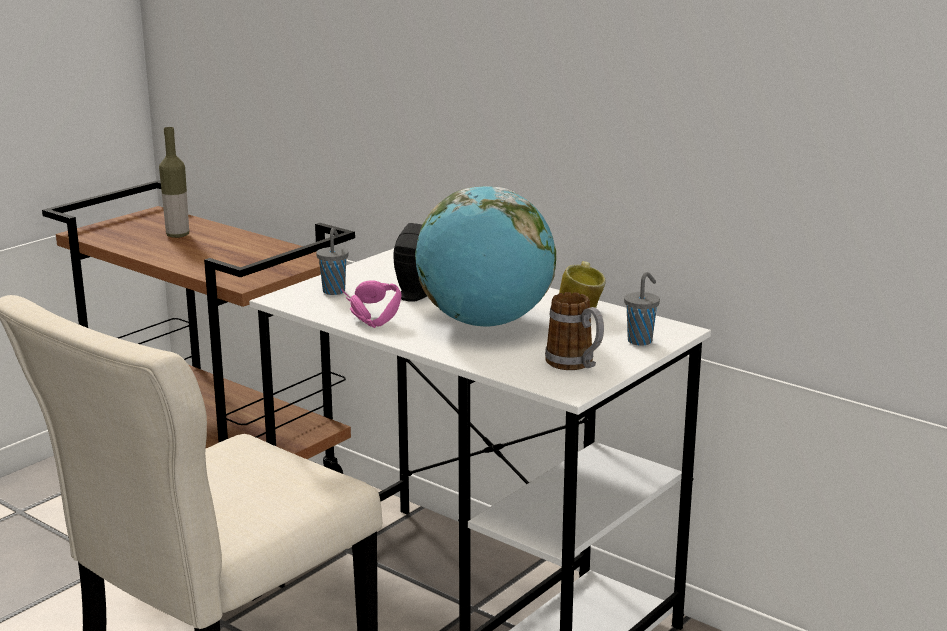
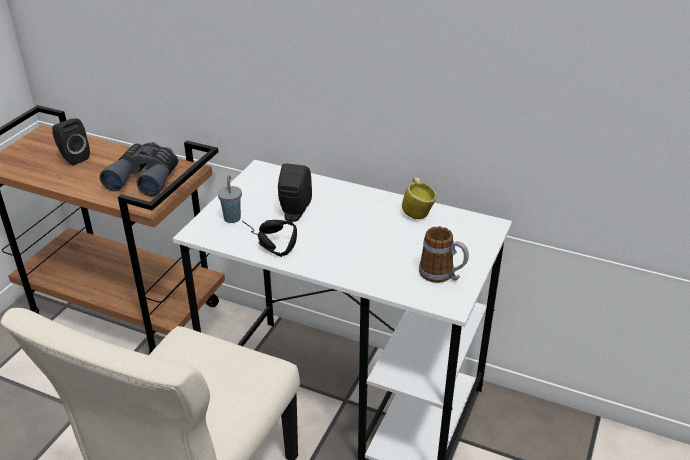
camera: 15 degrees left, 15 degrees up
(177, 235) = (73, 158): bottle -> black speaker
(255, 259) = (145, 177): none -> grey binoculars
(361, 315) = (265, 244): pink headphones -> black headphones
(485, 323) = (358, 238): globe -> none
(641, 341) = (473, 241): grey cup -> none

